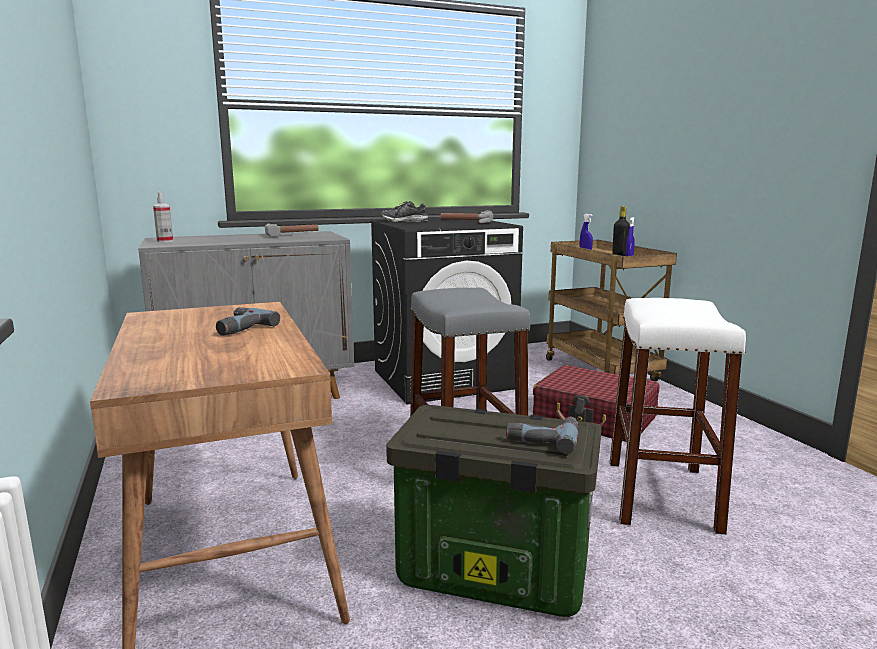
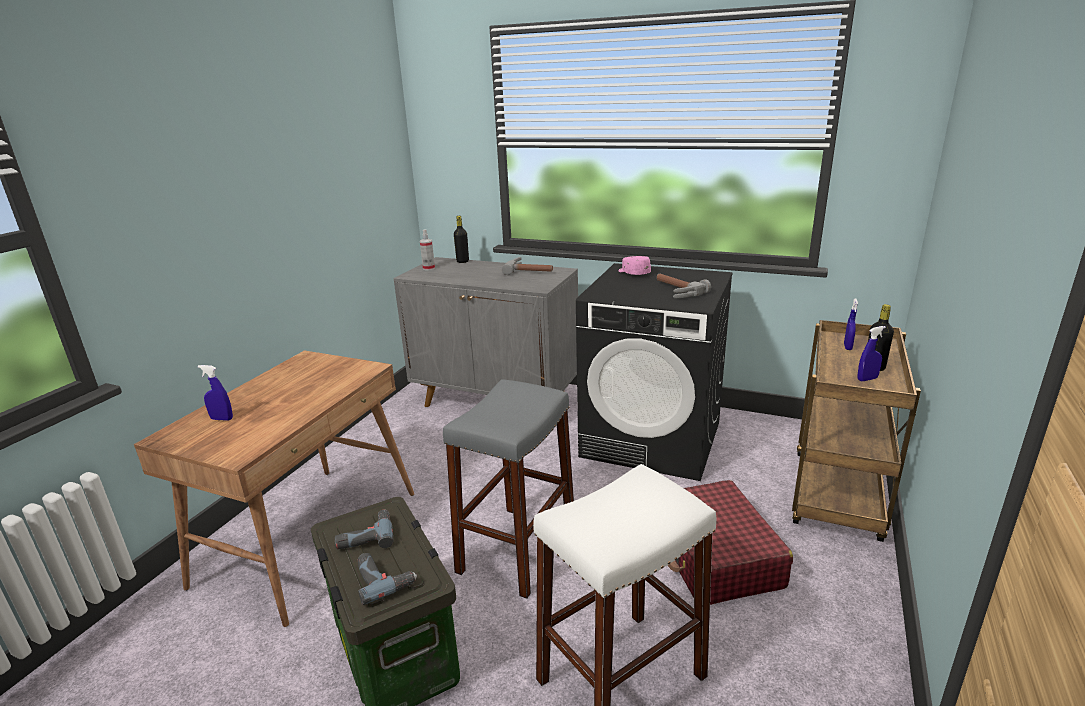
camera: 45 degrees right, 10 degrees up
(177, 359) = (222, 419): none -> blue spray bottle
(192, 236) = (462, 261): none -> black bottle
(238, 328) = (306, 393): power drill -> power drill (365, 536)
(405, 221) = (633, 273): shoe -> pink cap

